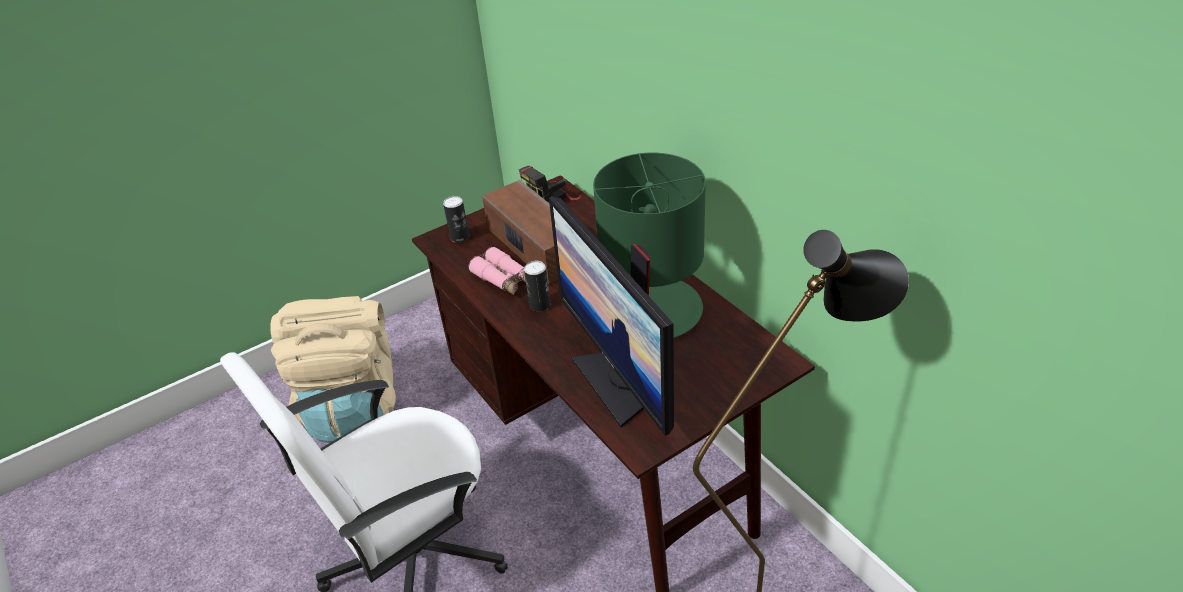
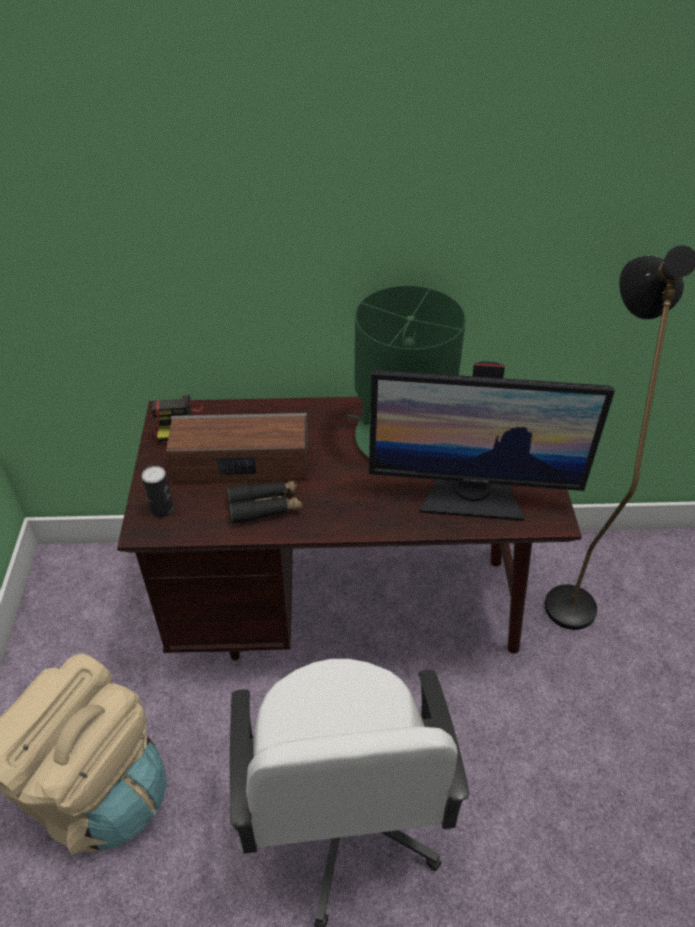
camera: 60 degrees left, 5 degrees up
(504, 279) = (265, 506): pink binoculars -> black binoculars
(540, 305) = (328, 499): can -> none

